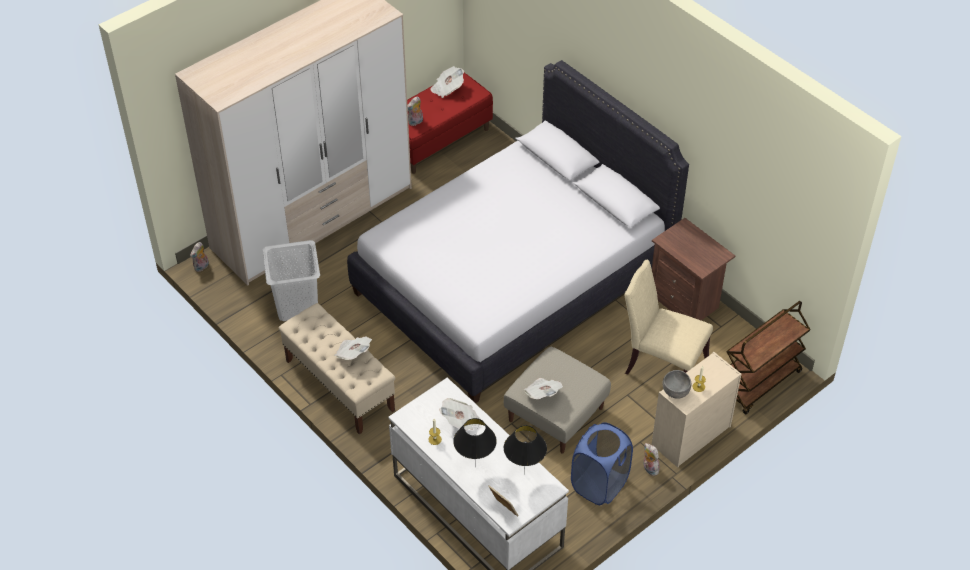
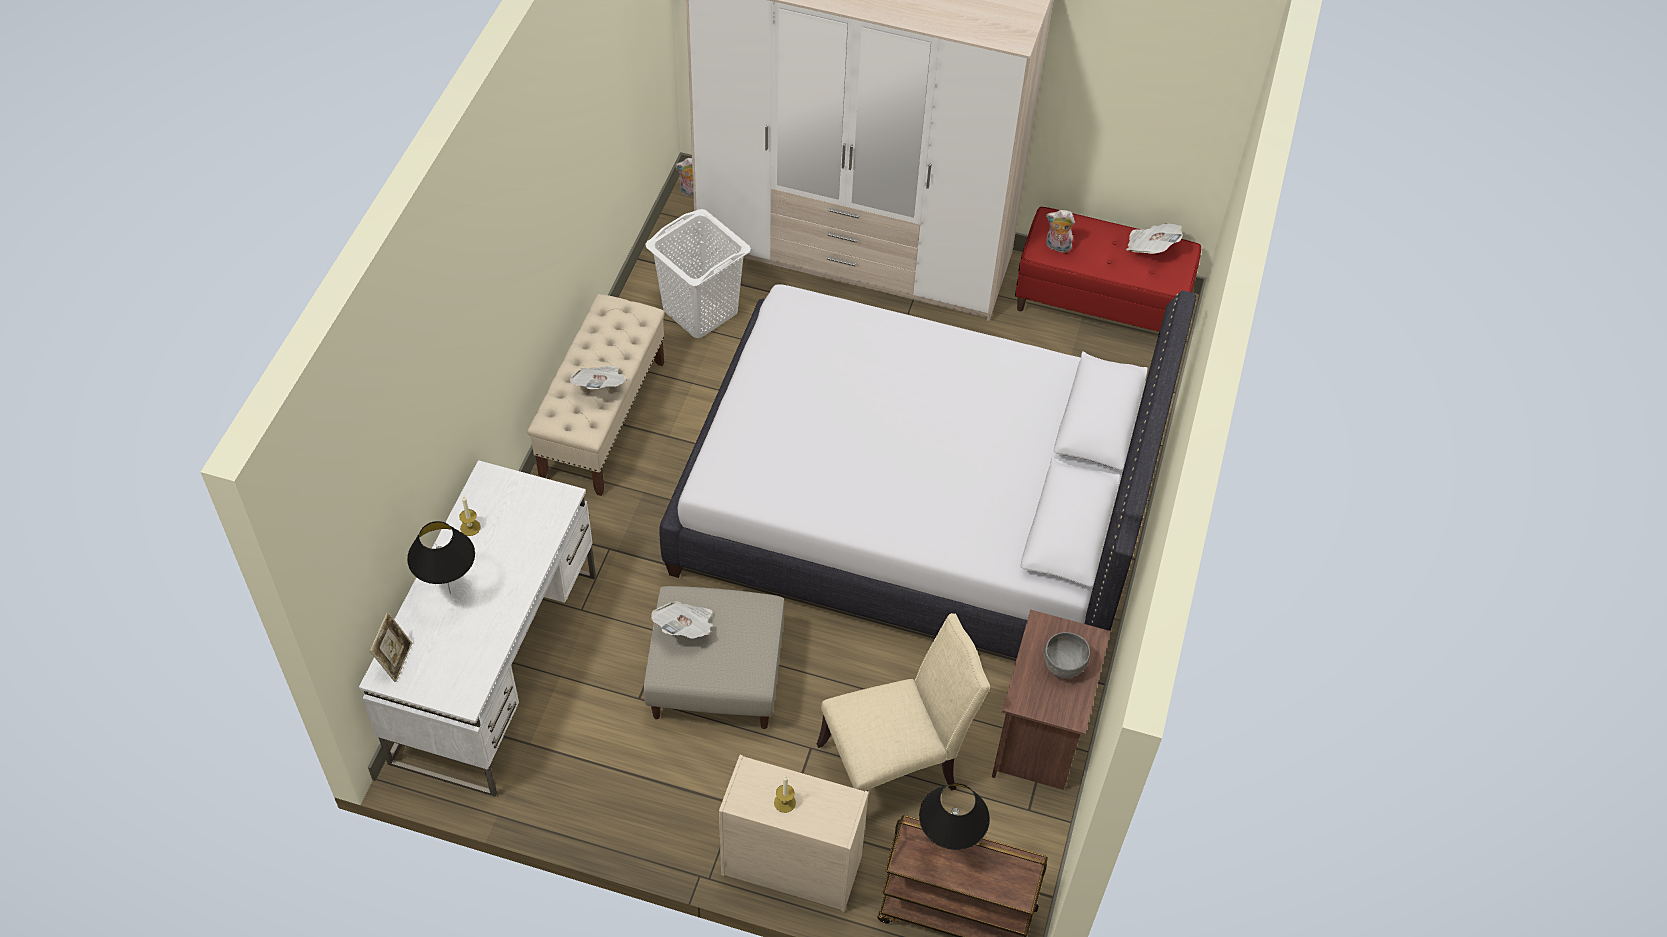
camera: 55 degrees right, 5 degrees up
(461, 421) = (518, 541): newspaper -> none
(524, 474) = (472, 654): black table lamp -> black table lamp (948, 848)
(599, 484) = (628, 789): blue laundry basket -> none
(649, 468) = (695, 838): plush toy -> none
(662, 367) = (893, 768): beige chair -> beige chair turned 75 degrees clockwise
(675, 392) = (753, 776): grey bowl -> grey bowl (1063, 666)

